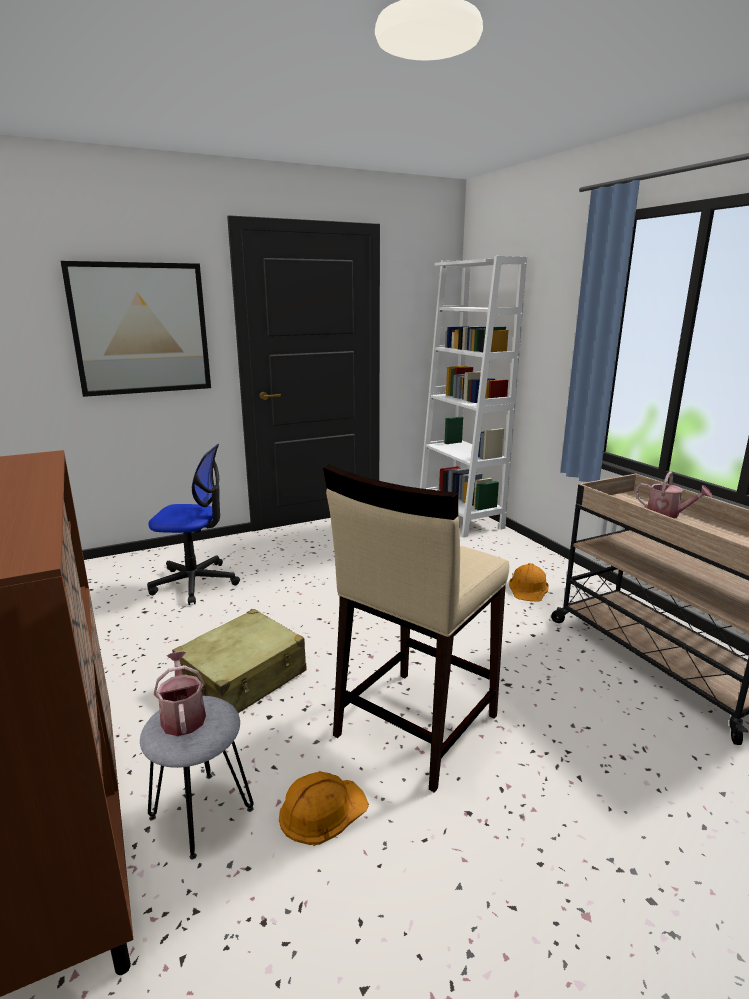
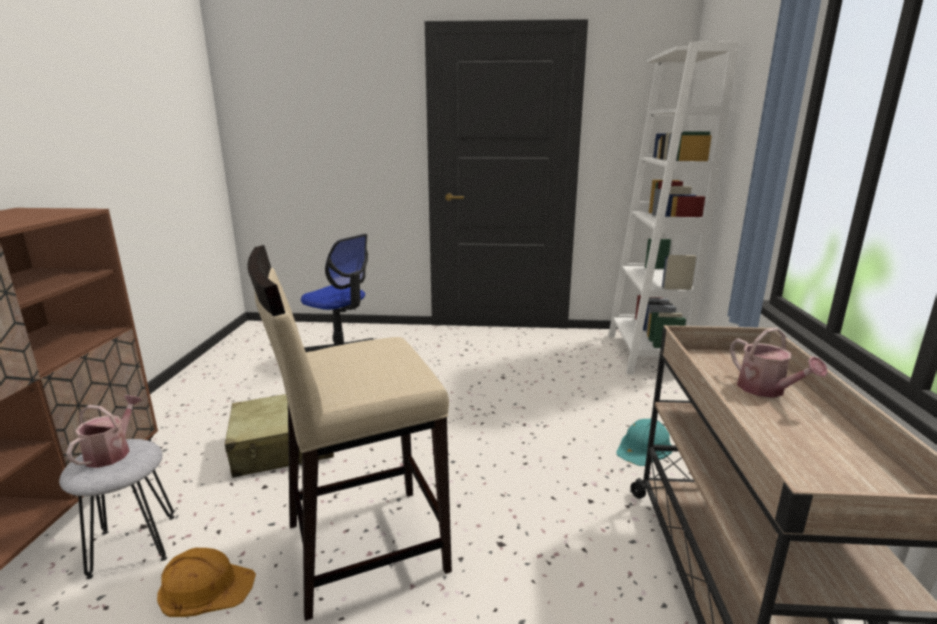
camera: 30 degrees right, 0 degrees up
(141, 329) = (343, 128): picture -> none
(528, 588) = (644, 448): orange hard hat -> turquoise hard hat

